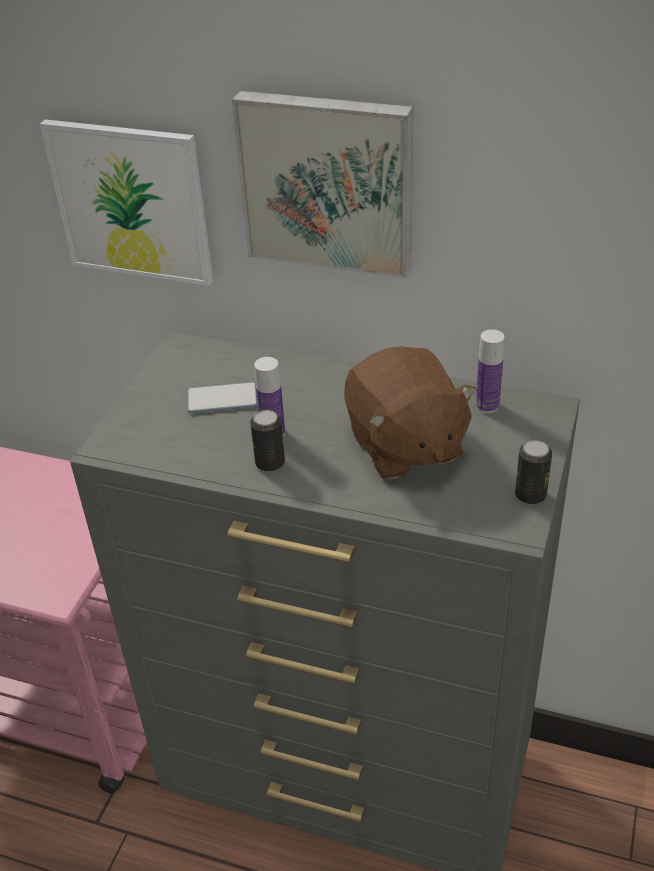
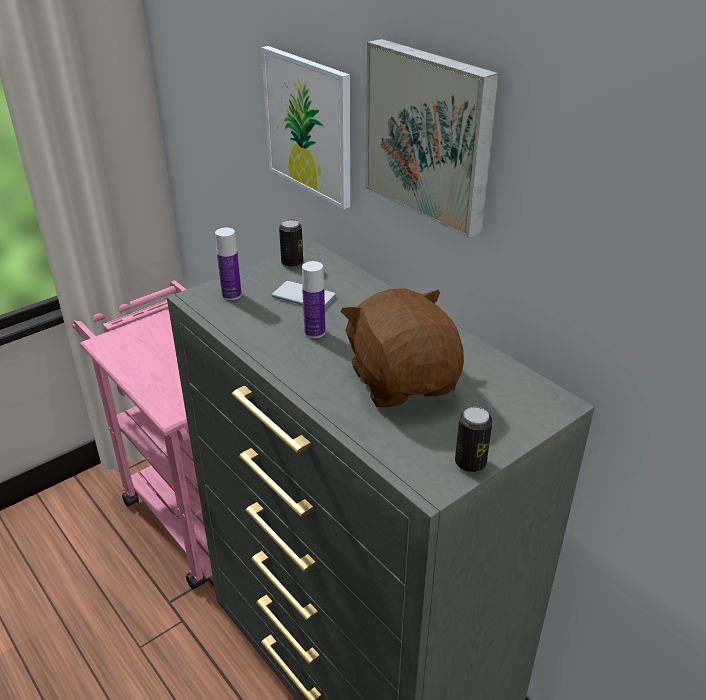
camera: 30 degrees right, 5 degrees down
(270, 463) = (291, 351): can -> can (292, 263)
(404, 446) = (403, 381): brown plush toy -> brown plush toy turned 150 degrees clockwise
(487, 406) = (502, 379): bottle -> bottle (231, 295)

